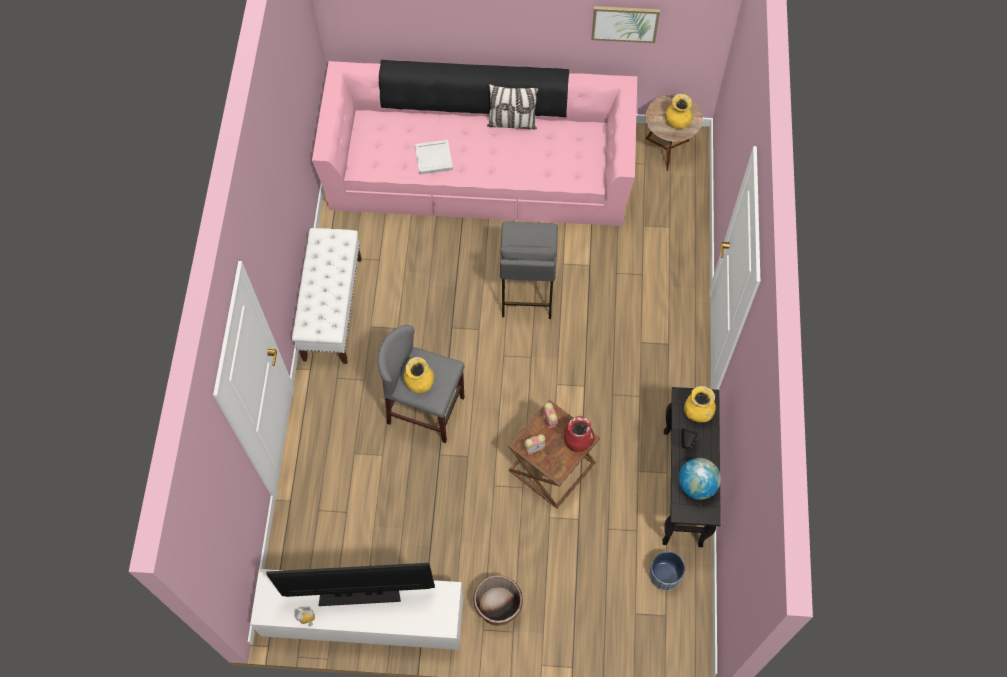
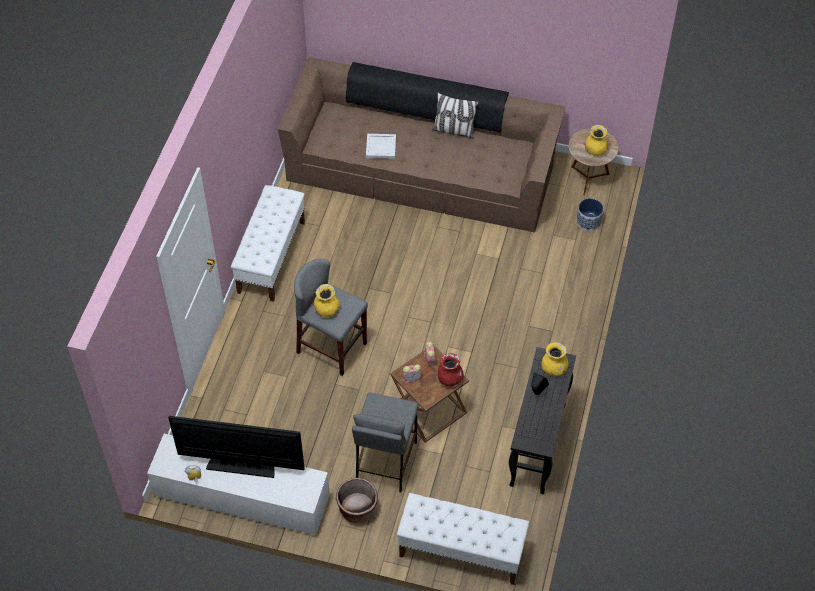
camera: 10 degrees right, 10 degrees down
(480, 167) = (422, 167): pink sofa -> brown sofa
(527, 290) = (440, 269): grey stool -> grey stool (385, 462)
(625, 23) = (556, 56): picture -> none
(626, 636) = (461, 551): none -> white bench
(665, 574) = (506, 510): planter -> planter (588, 221)
(696, 485) = (539, 424): globe -> none

